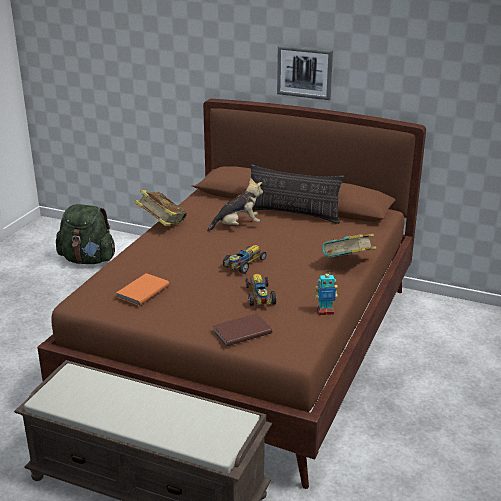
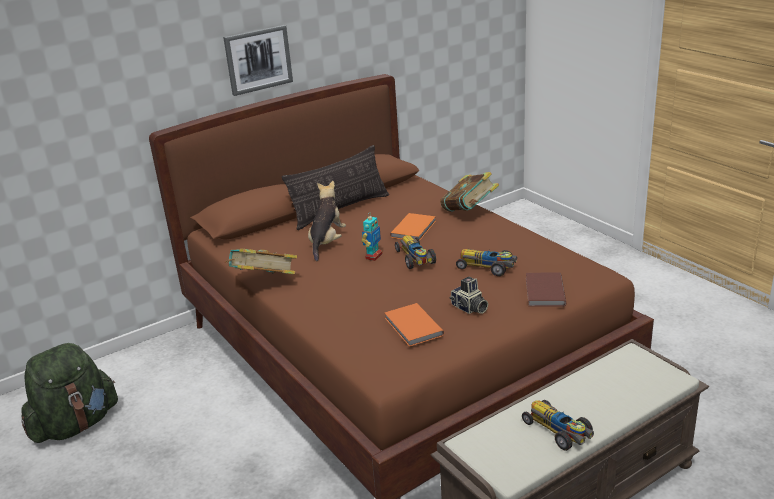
camera: 55 degrees left, 0 degrees up
(107, 407) = (558, 431): none -> toy car
(189, 306) = (469, 308): none -> camera
(292, 250) = (414, 229): none -> orange book
(325, 311) = (542, 244): toy robot -> toy robot (373, 256)

